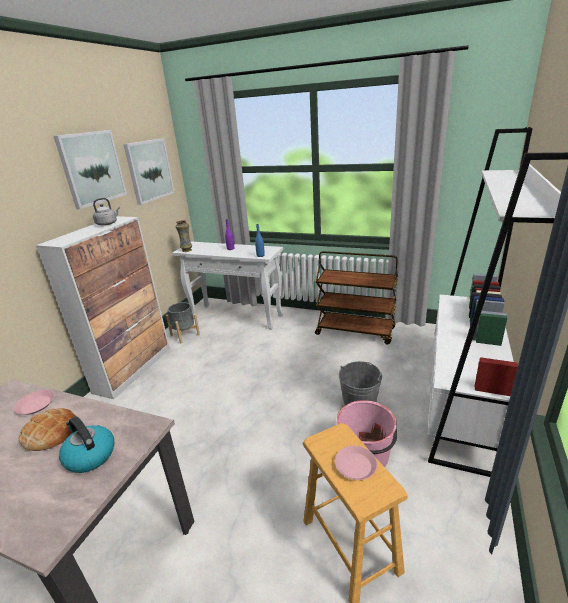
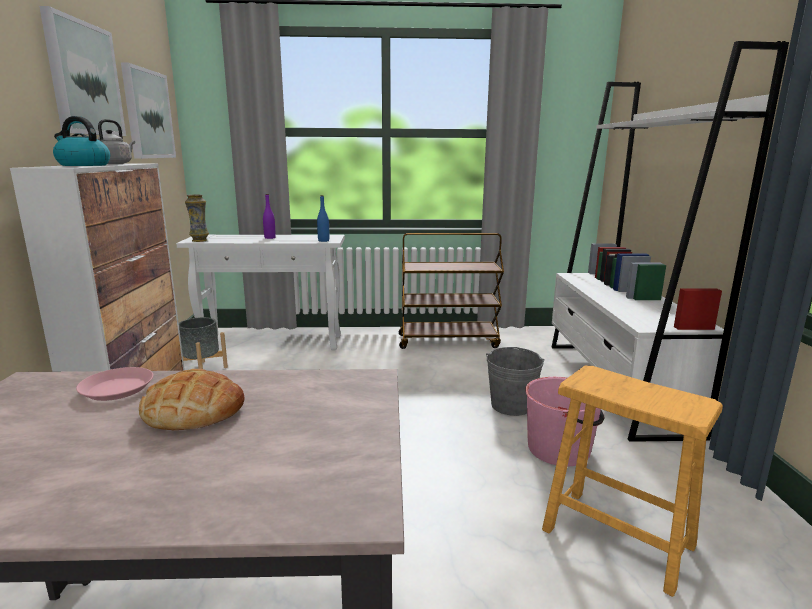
camera: 25 degrees left, 10 degrees down
(90, 456) = (308, 417): kettle -> kettle (83, 165)
(356, 466) = (646, 392): pink plate -> none

